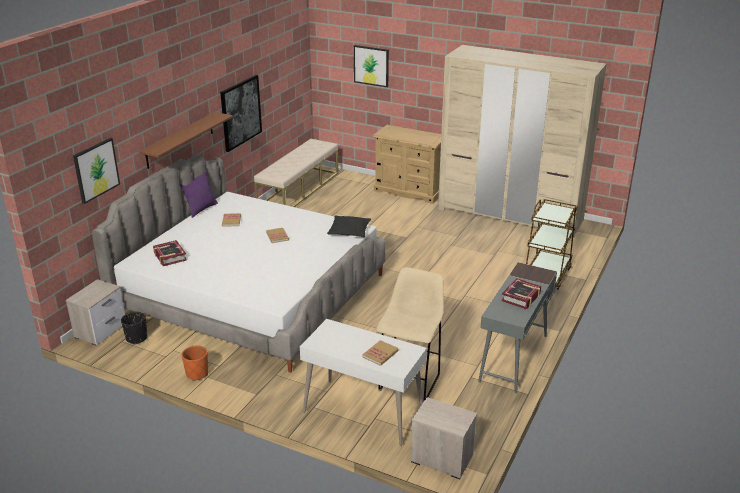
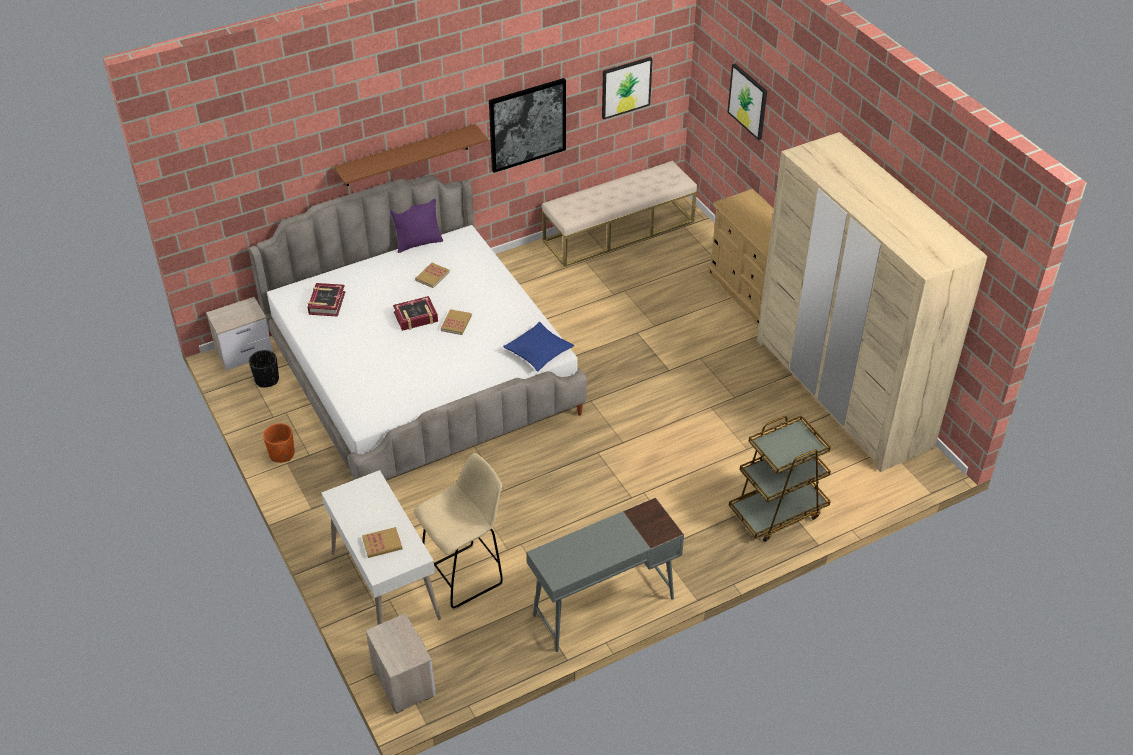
camera: 35 degrees right, 15 degrees up
(96, 170) = (263, 184): picture -> picture (626, 87)
(349, 231) = (538, 352): black pillow -> blue pillow
(521, 297) = (597, 550): book -> book (416, 317)

